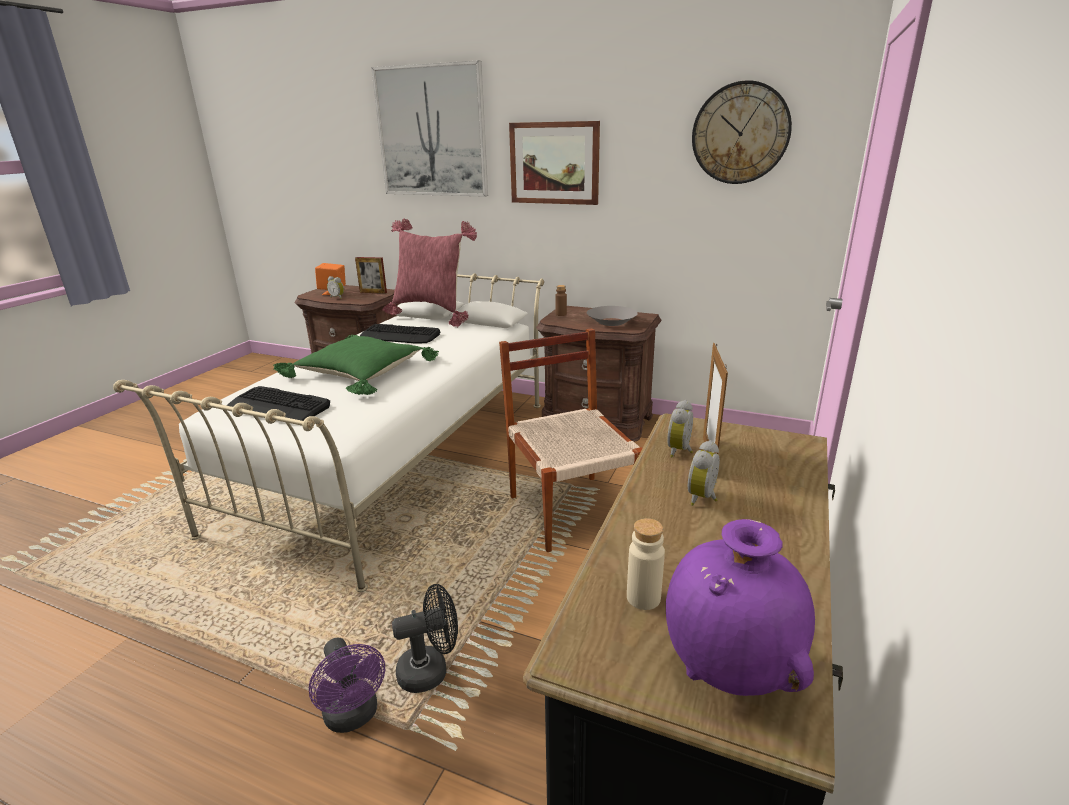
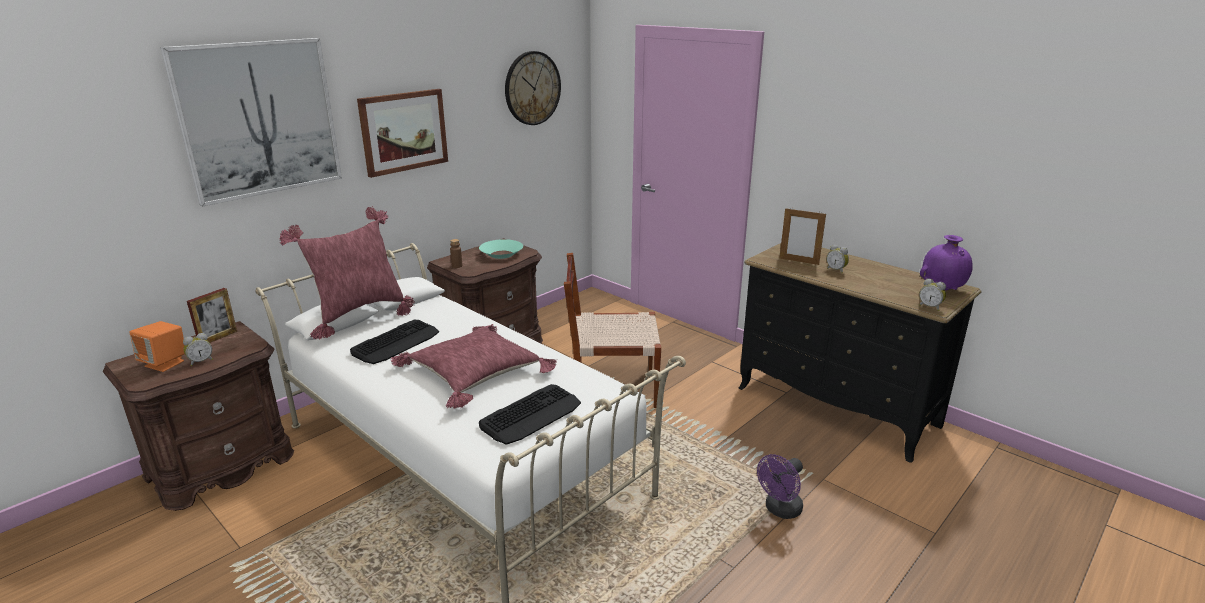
camera: 70 degrees left, 0 degrees up
(354, 717) = (780, 510): purple fan -> purple fan turned 150 degrees clockwise
(360, 369) = (474, 369): green pillow -> red pillow
(431, 670) = (750, 474): black fan -> none
(611, 321) = (501, 254): grey bowl -> turquoise bowl
(643, 598) = (904, 293): beige bottle -> none
(681, 451) = (792, 265): alarm clock -> alarm clock (930, 307)

